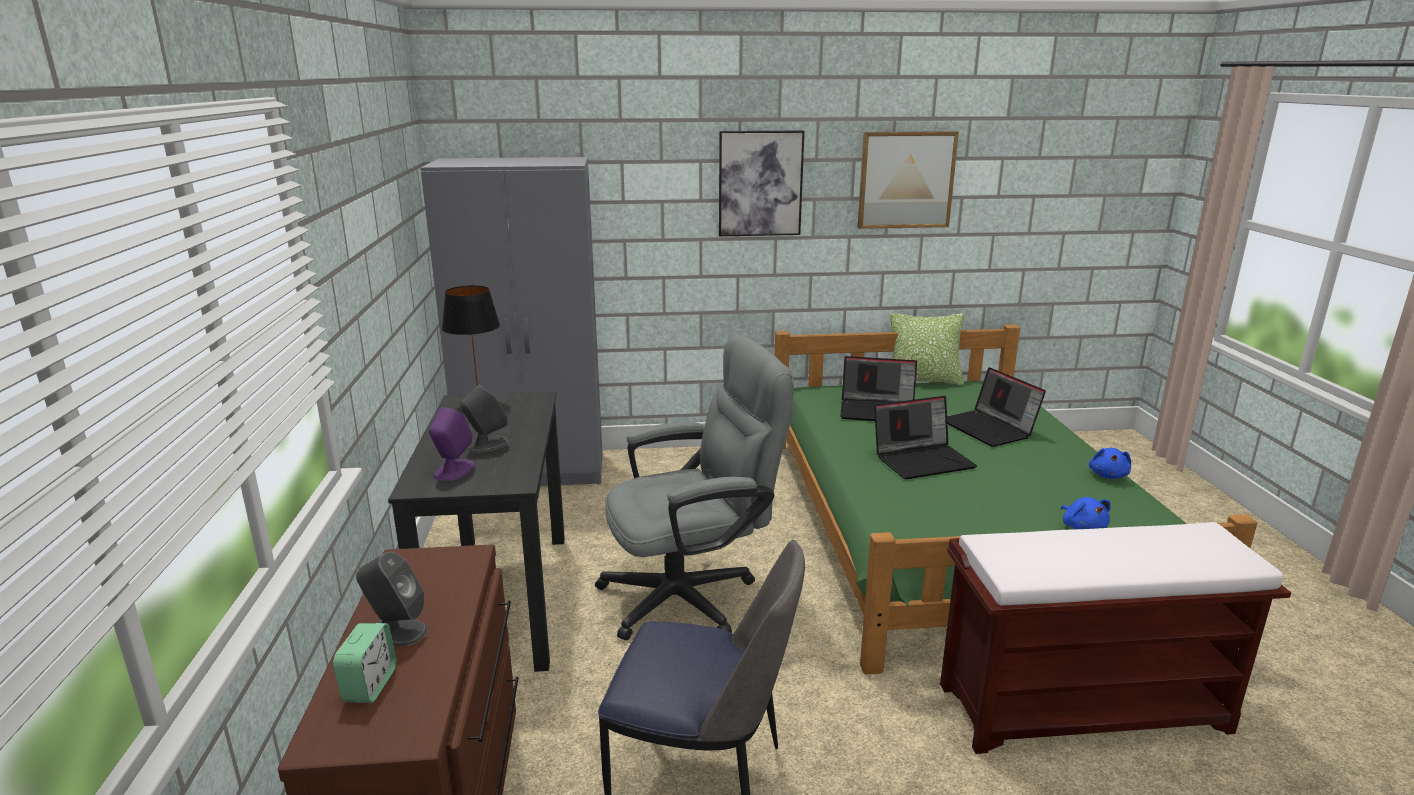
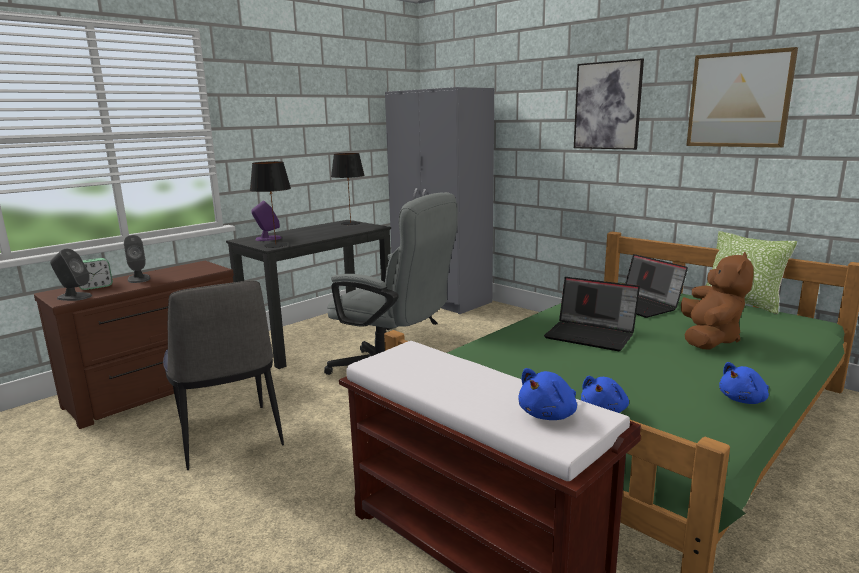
camera: 50 degrees right, 5 degrees down
(487, 445) = (304, 235): grey speaker -> grey speaker (74, 297)
(512, 478) = (275, 245): none -> black table lamp
(989, 429) = (709, 339): laptop -> brown plush toy
(1195, 546) = (549, 414): none -> blue plush toy

